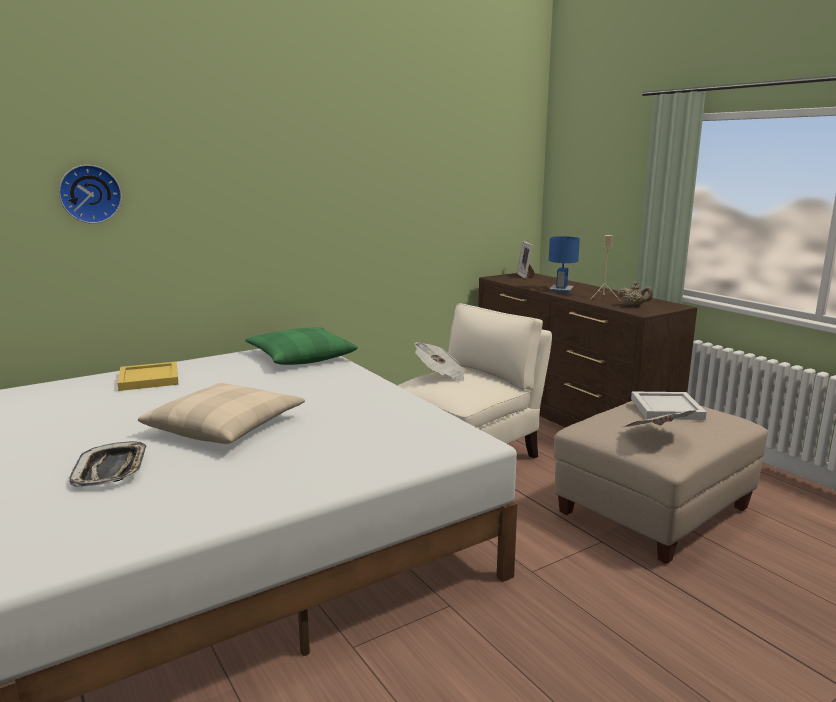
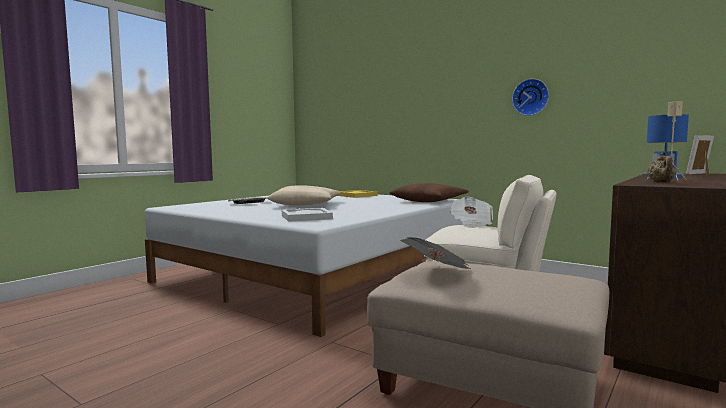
camera: 70 degrees right, 10 degrees down
(90, 194) = (365, 102): wall clock -> wall clock (531, 97)
(301, 356) = (429, 201): green pillow -> brown pillow
(665, 408) = (530, 274): white tray -> white tray (307, 217)

